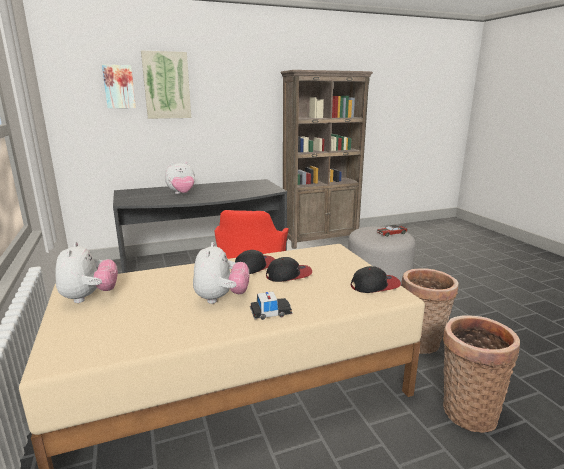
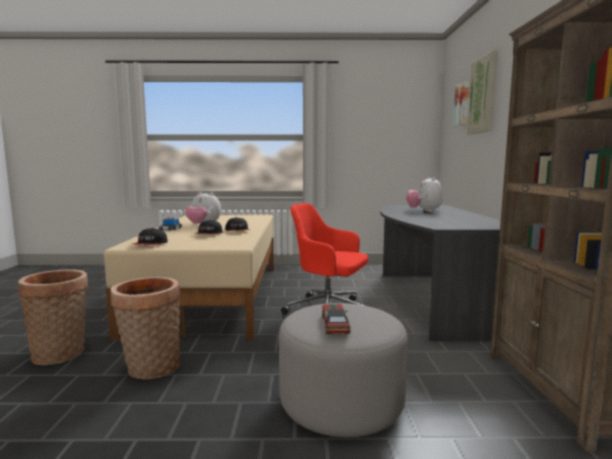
camera: 110 degrees right, 10 degrees down
(89, 297) = (244, 216): plush toy -> none

